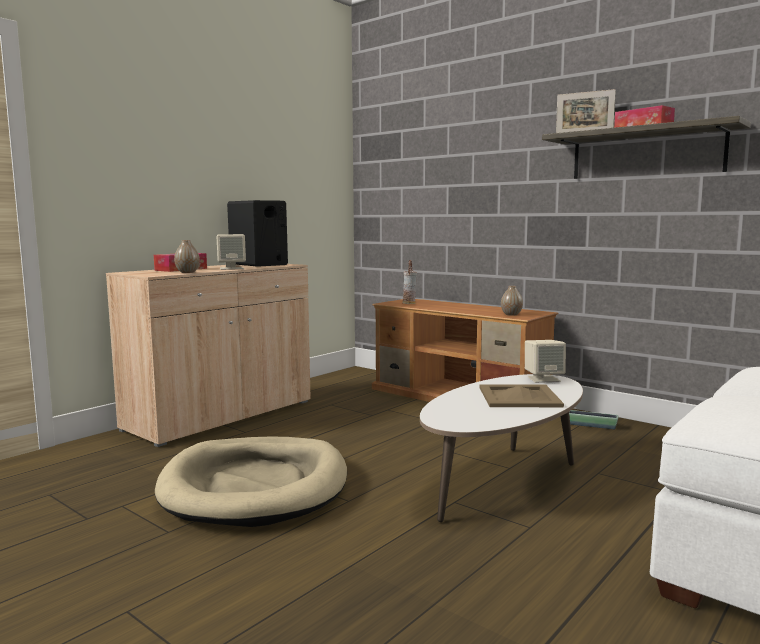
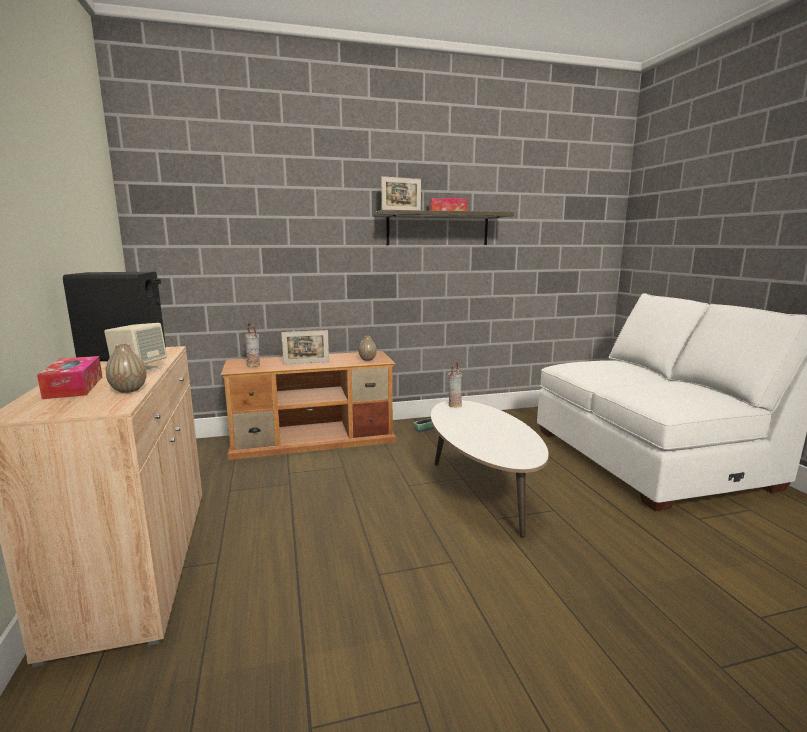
camera: 55 degrees left, 5 degrees up
(255, 486) = (369, 602): beige dog bed -> none
(451, 308) = (306, 363): none -> picture frame
(519, 396) = (485, 424): beige tray -> none
(543, 379) = (454, 405): beige speaker -> vase

